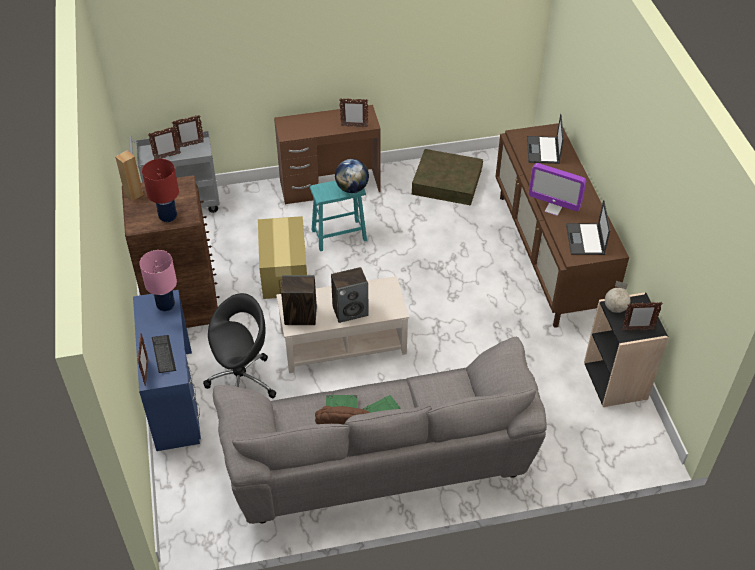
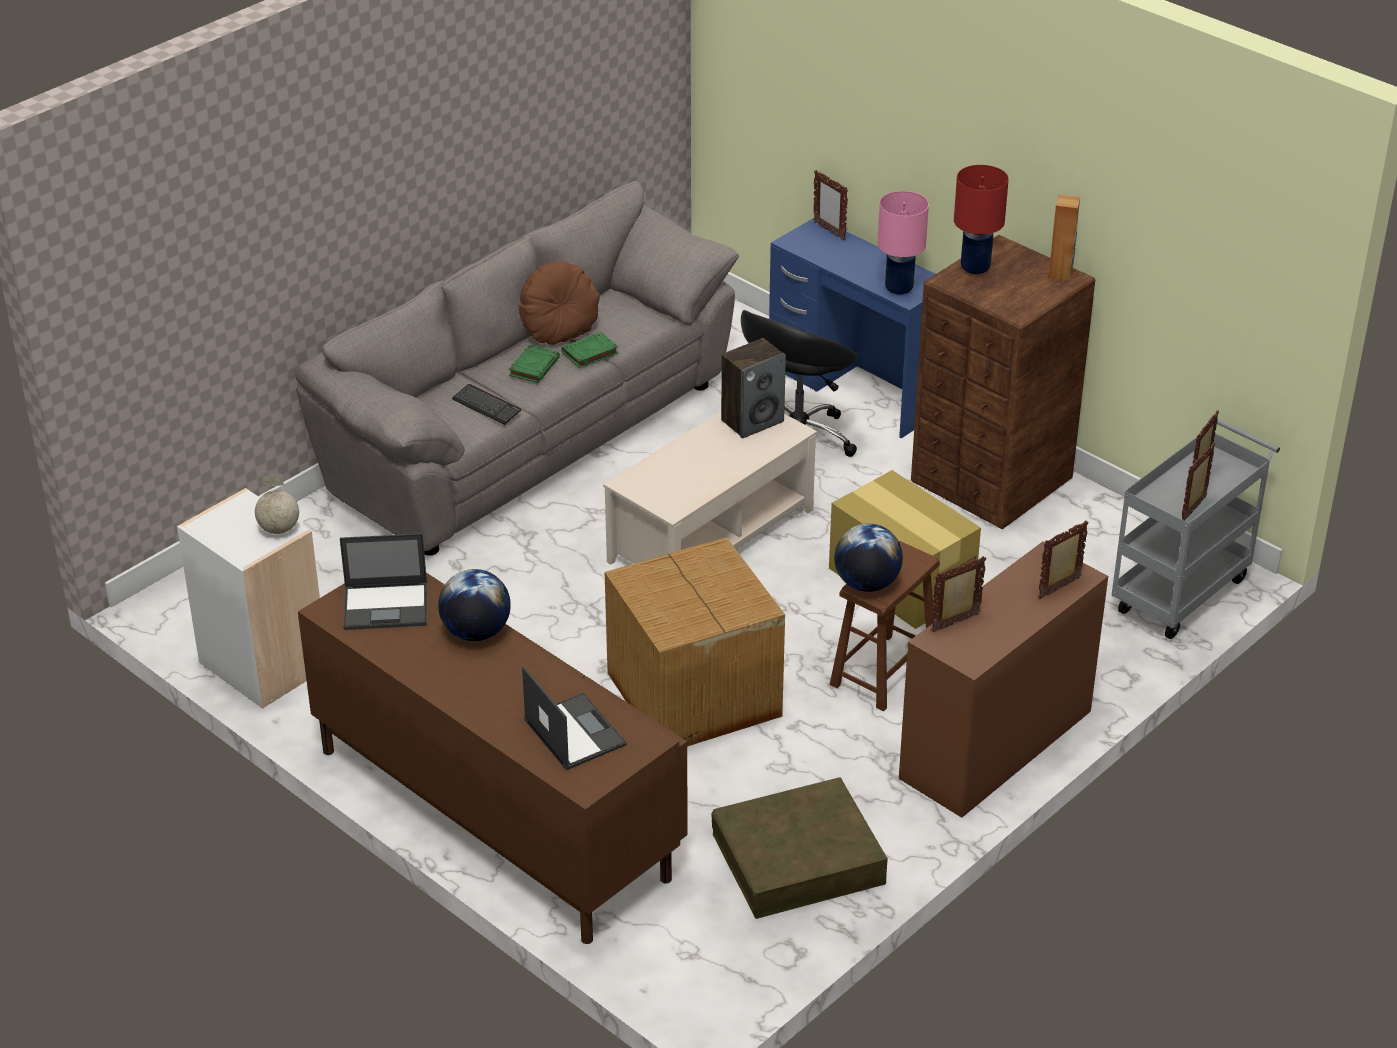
camera: 145 degrees right, 10 degrees down
(164, 354) = (833, 251): keyboard -> keyboard (486, 406)
(339, 235) = (883, 672): turquoise stool -> brown stool
(350, 311) = (692, 455): speaker -> none
(428, 264) = (692, 696): none -> cardboard box
(553, 209) = (476, 632): monitor -> globe
(585, 240) = (387, 606): laptop -> laptop turned 120 degrees clockwise
(616, 381) = (261, 665): black bookcase -> white bookcase
(637, 330) = (229, 515): picture frame -> picture frame (1060, 588)

